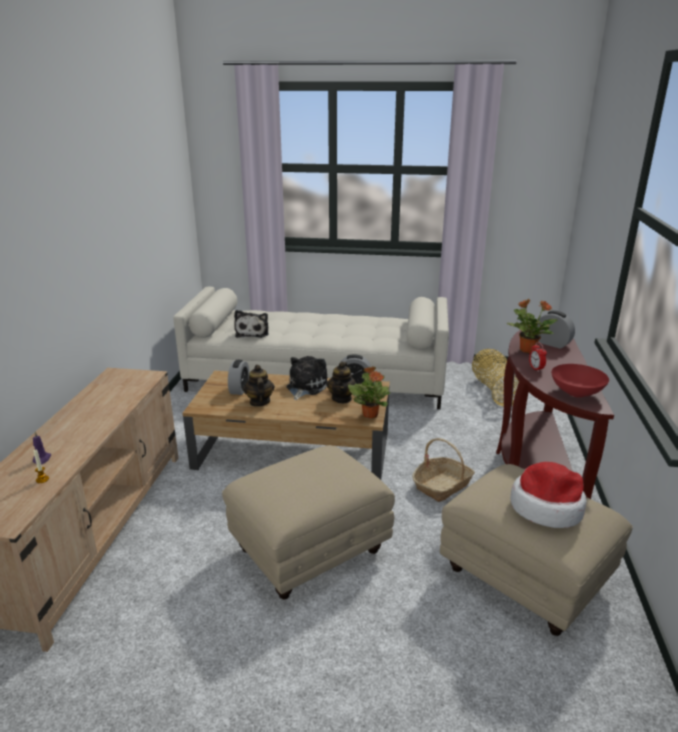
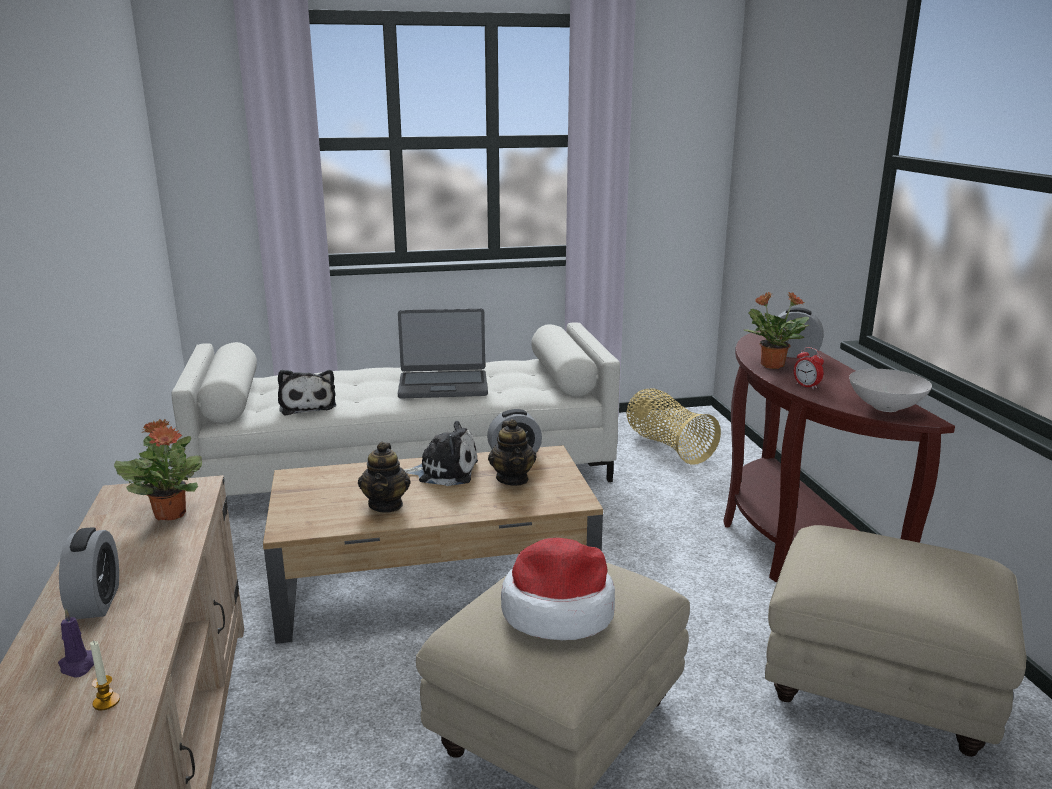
camera: 20 degrees left, 5 degrees down
(239, 389) = (339, 492): alarm clock -> alarm clock (96, 602)
(259, 402) = (386, 505): teapot -> teapot turned 150 degrees counterclockwise
(305, 387) = (444, 471): plush toy -> plush toy turned 90 degrees clockwise
(339, 330) = (443, 385): none -> laptop
(370, 414) = (571, 494): potted plant -> potted plant (170, 514)
(442, 485) = (685, 585): basket -> none
(546, 507) = (918, 570): hat -> hat (558, 611)
(576, 393) = (885, 408): red bowl -> white bowl

